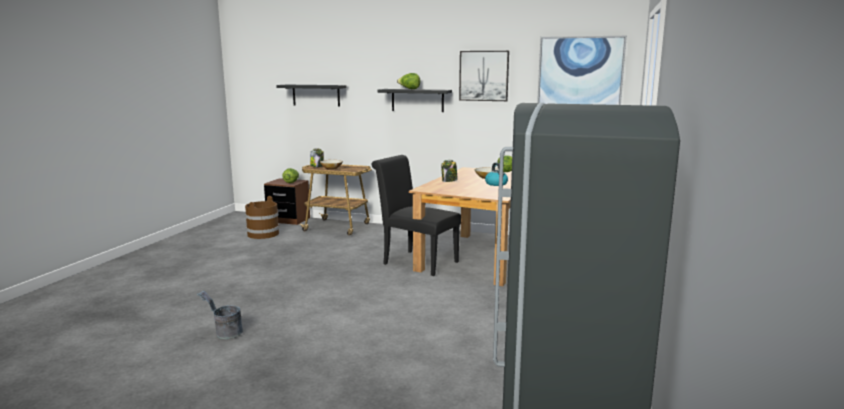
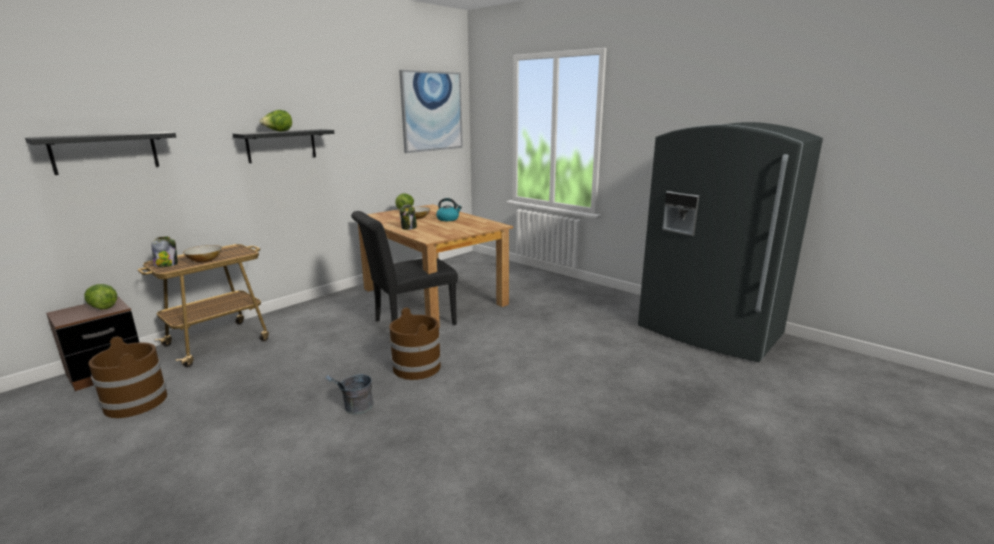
camera: 65 degrees left, 5 degrees up
(225, 333) = (502, 474): grey bucket -> grey bucket (354, 409)
(347, 280) = (417, 367): none -> brown bucket
(484, 76) = (353, 111): picture -> none

